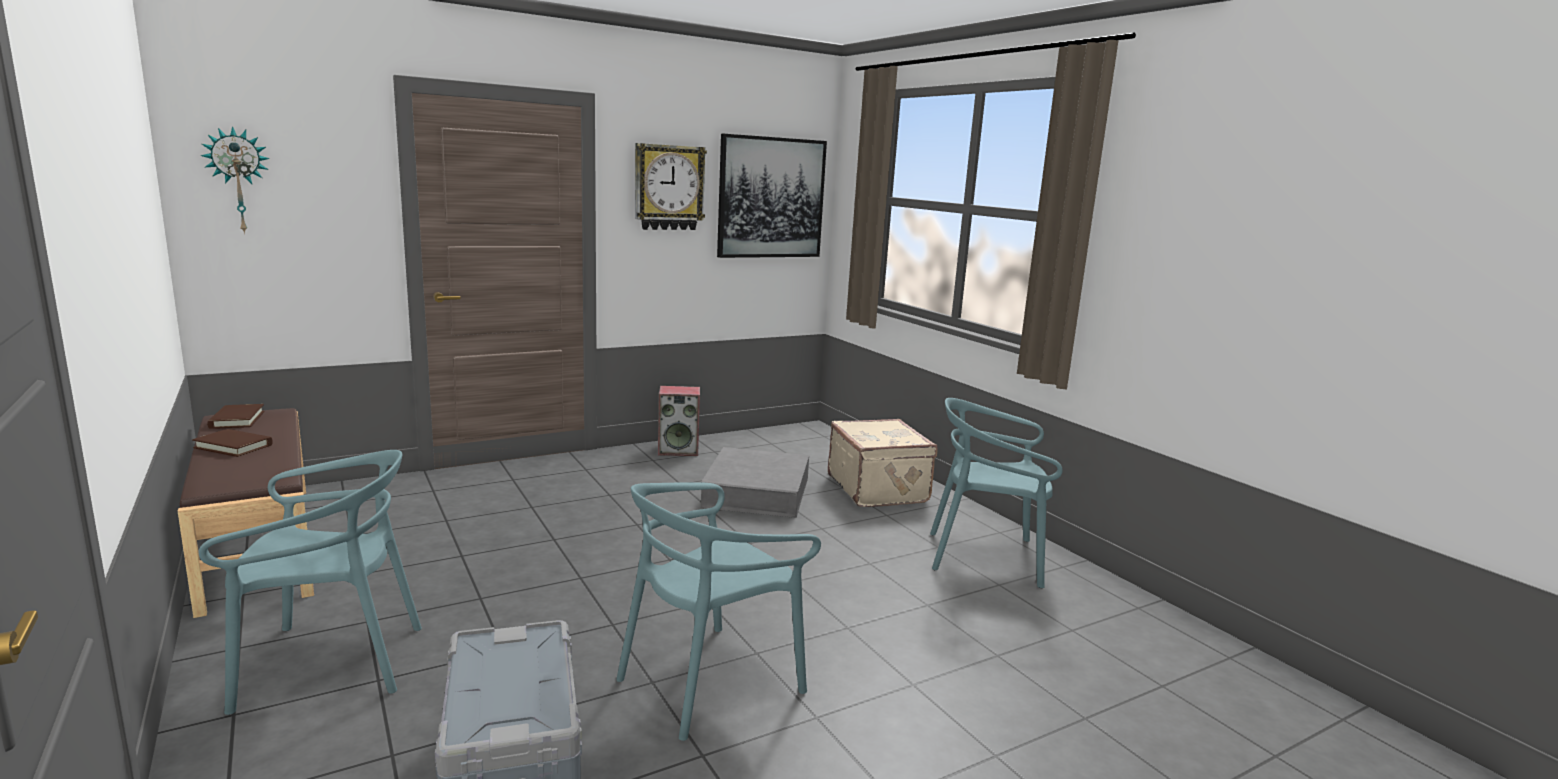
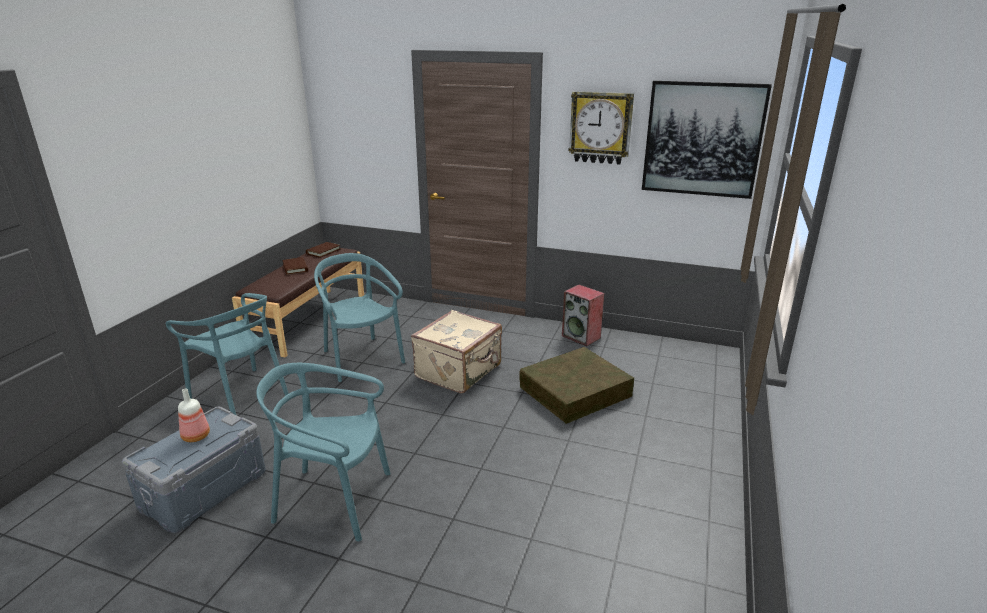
camera: 50 degrees right, 10 degrees up
(238, 180) = (338, 118): wall clock -> none
(502, 672) = (196, 437): none -> bottle
(757, 492) = (575, 391): grey storage box -> brown storage box
(879, 489) = (673, 430): beige suitcase -> beige suitcase (460, 371)
(985, 557) = (650, 533): turquoise chair -> turquoise chair (361, 358)

